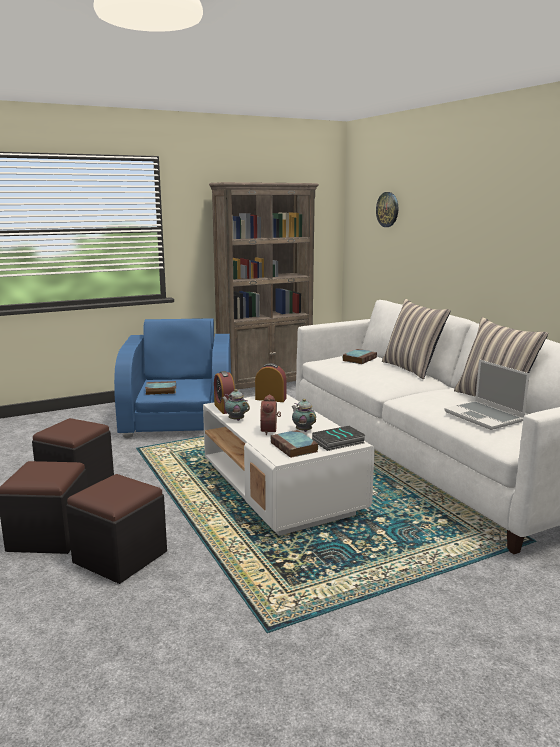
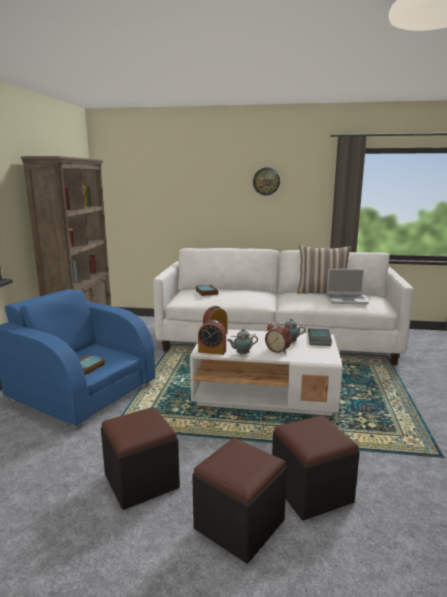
camera: 55 degrees left, 0 degrees up
(295, 447) = (316, 352): book -> none
(387, 209) = (150, 181): wall clock -> wall clock (266, 181)
(412, 369) = (245, 289): pillow -> none

